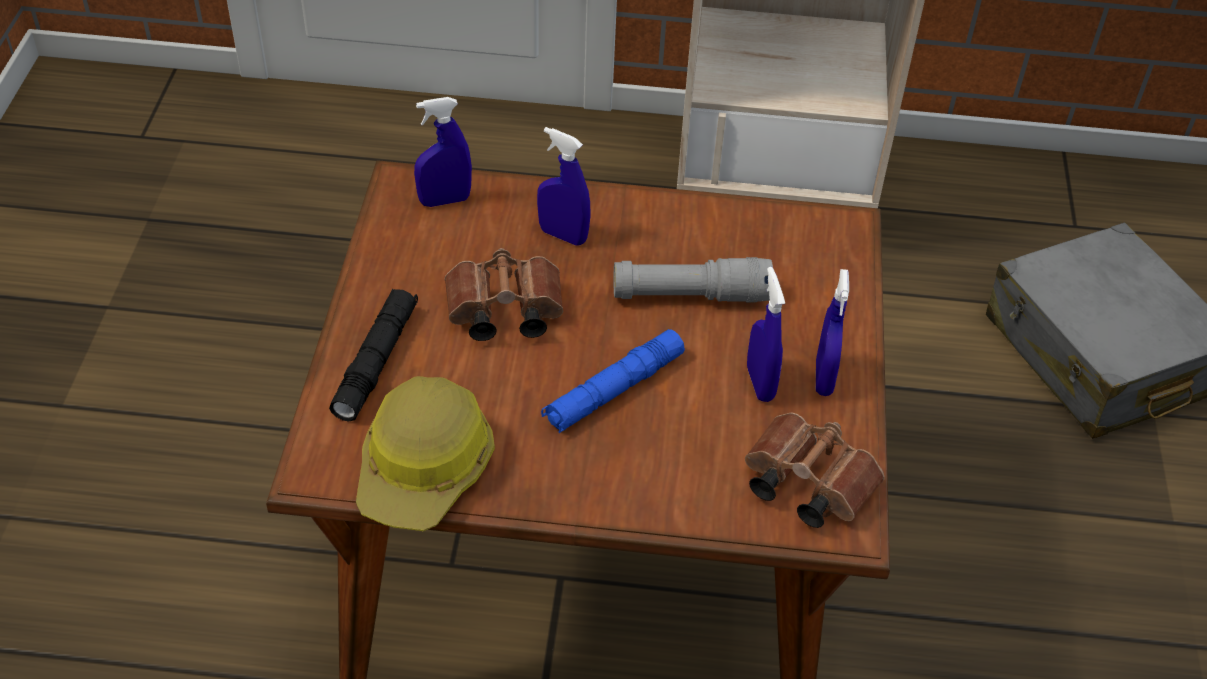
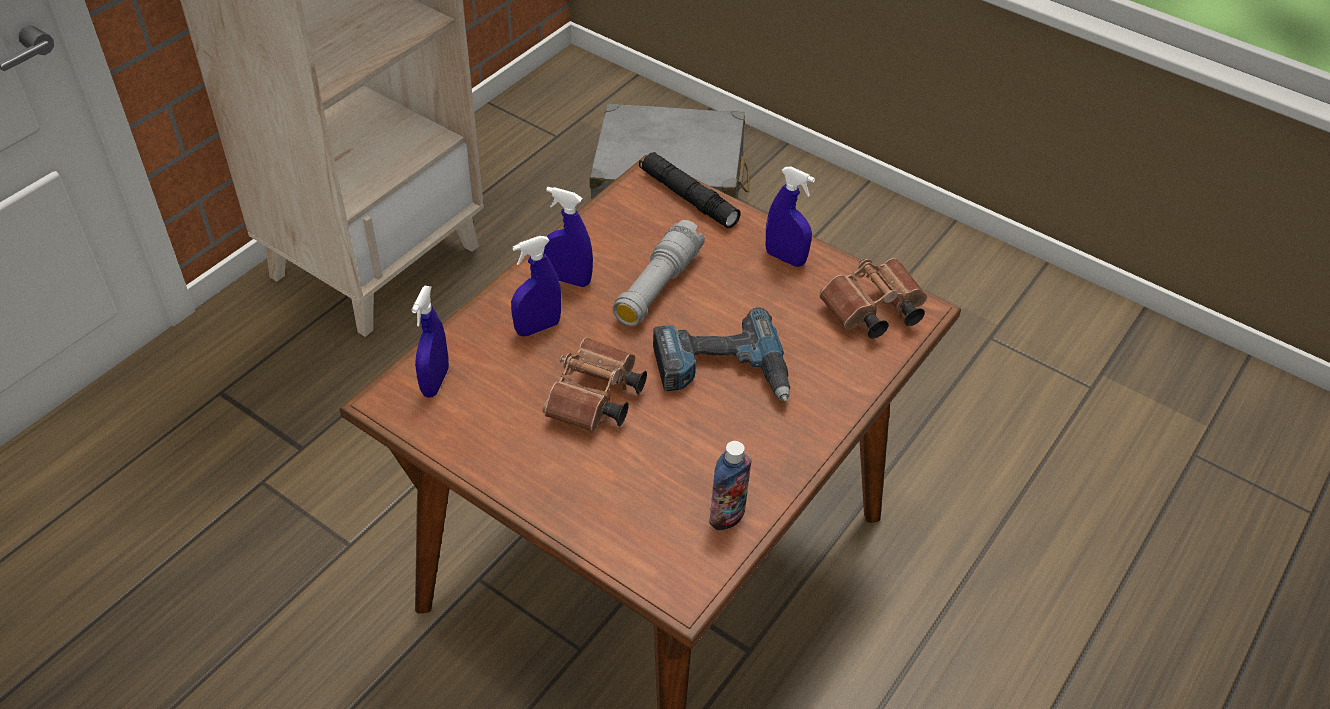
camera: 60 degrees left, 0 degrees up
(376, 361) = (589, 502): black flashlight -> black flashlight (688, 197)
(426, 468) = (727, 516): hard hat -> bottle
(613, 390) = (721, 370): blue flashlight -> power drill
(760, 383) = (768, 291): blue spray bottle -> blue spray bottle (569, 279)

